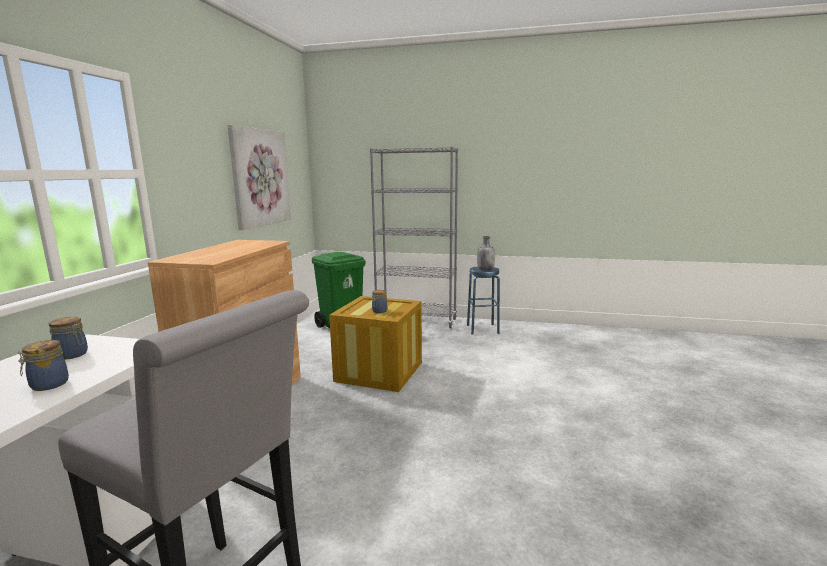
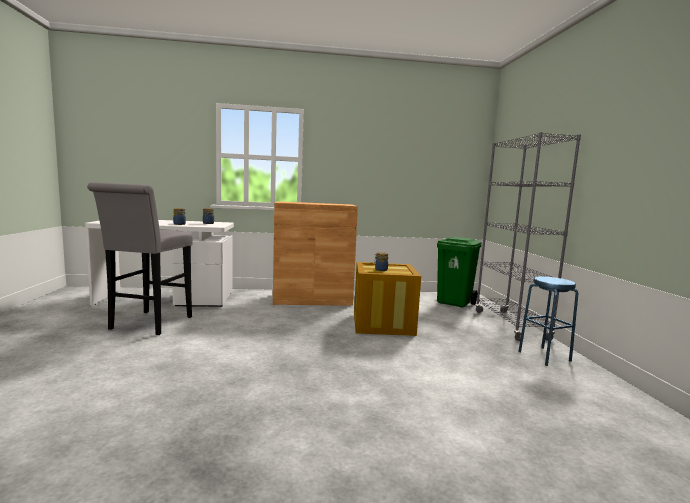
camera: 70 degrees right, 5 degrees down
(260, 177) = (411, 169): picture -> none
(485, 269) = (550, 280): grey bottle -> none

